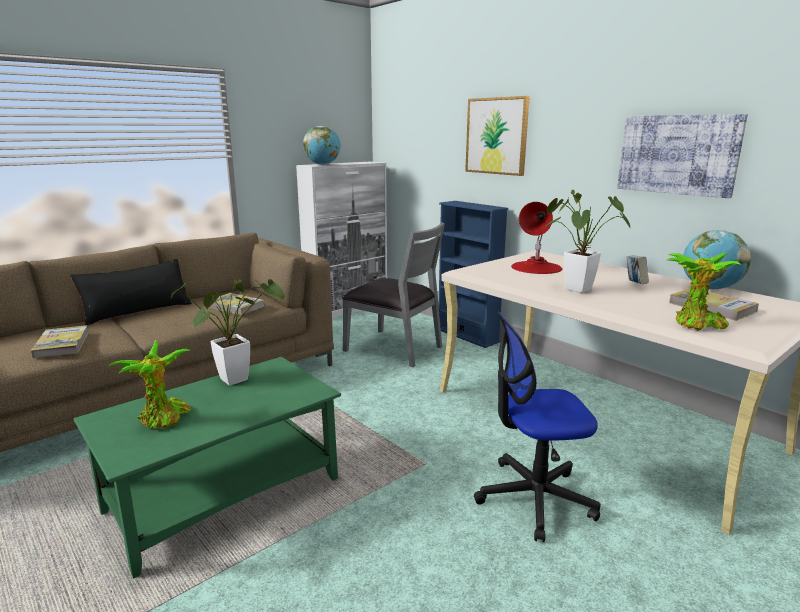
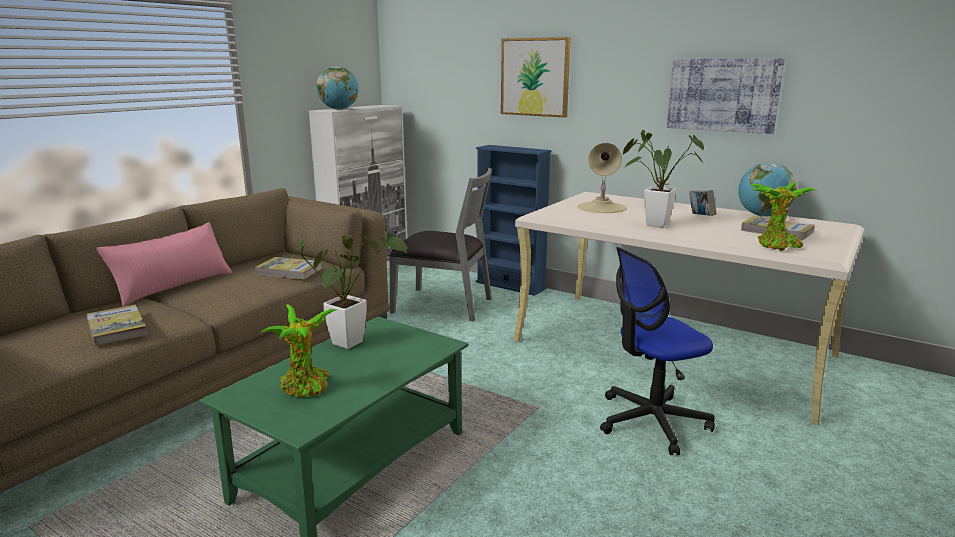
camera: 15 degrees left, 0 degrees up
(137, 311) = (173, 286): black pillow -> pink pillow
(536, 267) = (602, 207): red table lamp -> beige table lamp

